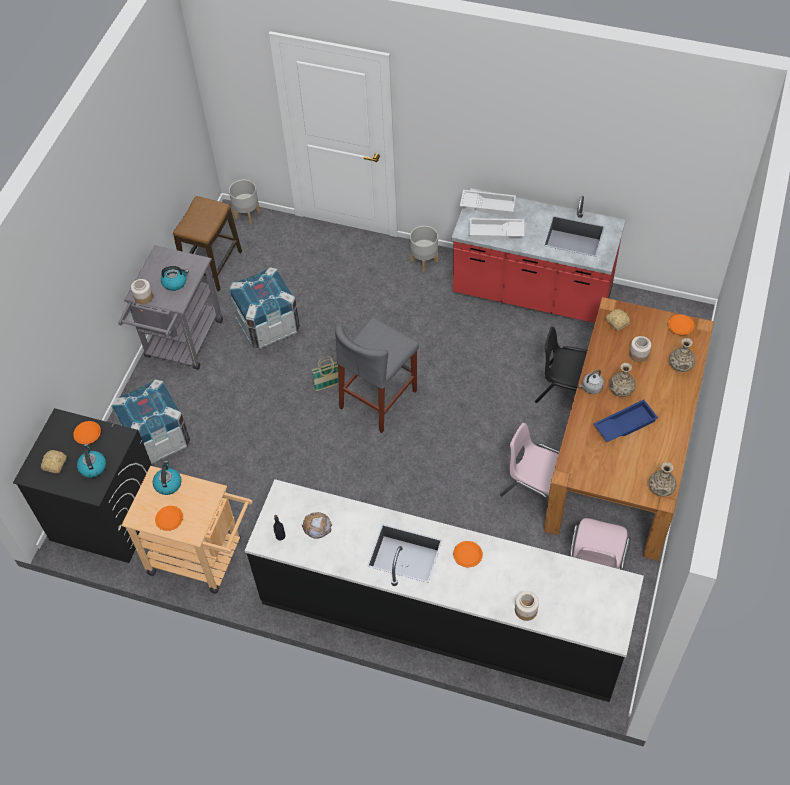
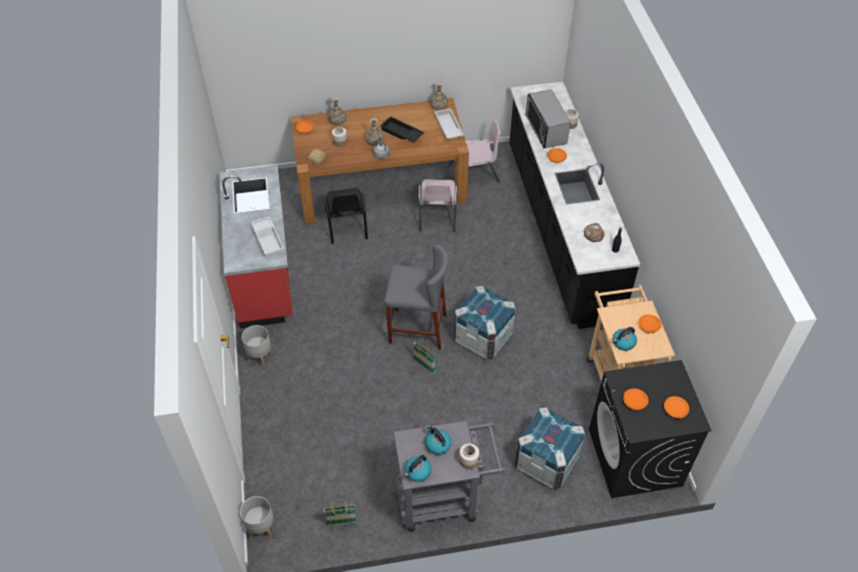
camera: 120 degrees left, 5 degrees down
(54, 464) = (675, 410): bread -> orange bowl
(92, 467) = (656, 382): kettle -> kettle (417, 472)
(213, 266) = (342, 522): stool -> basket
(268, 325) = (387, 439): crate -> crate (483, 337)
(488, 205) = (239, 254): white tray -> white tray (448, 127)
(529, 573) = (545, 130): none -> microwave
(624, 424) = (401, 133): blue tray -> black tray

